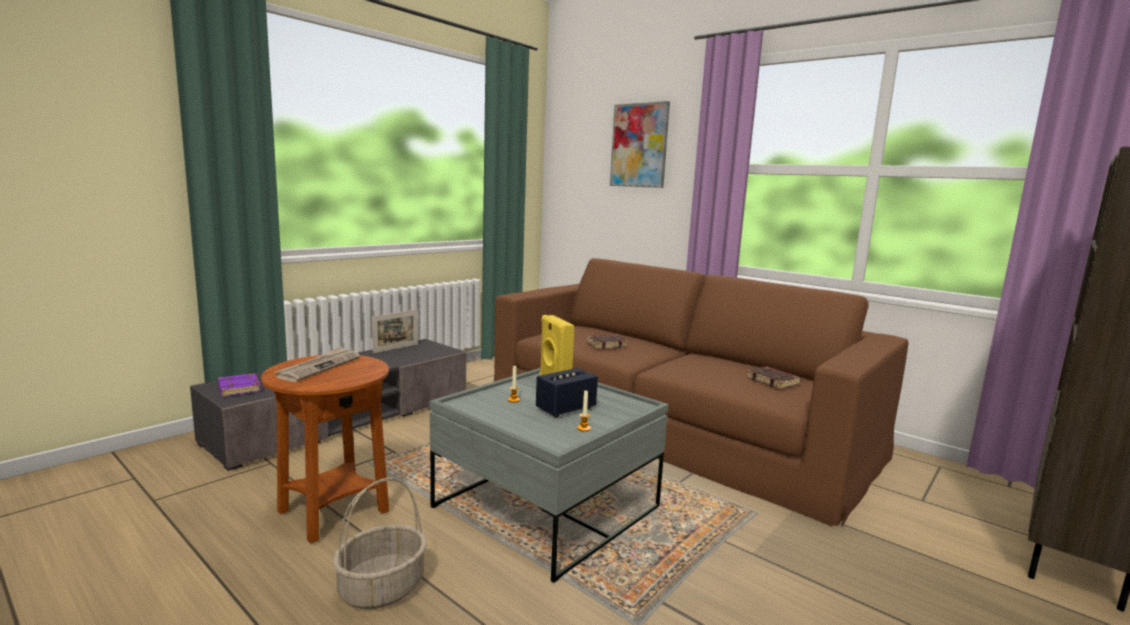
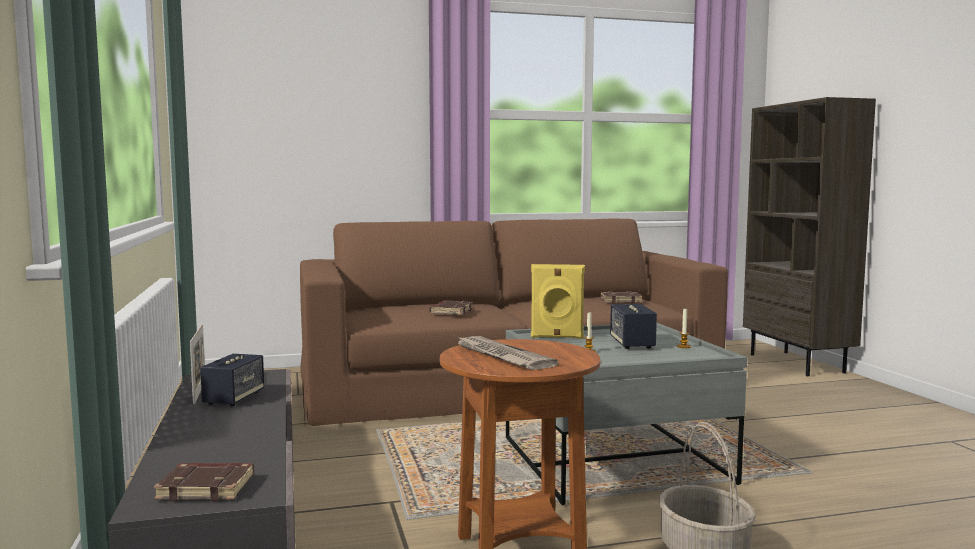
camera: 55 degrees left, 5 degrees down
(240, 388) = (208, 487): purple book -> brown book
(390, 357) = (234, 398): none -> speaker
(639, 145) = (338, 84): picture -> none

